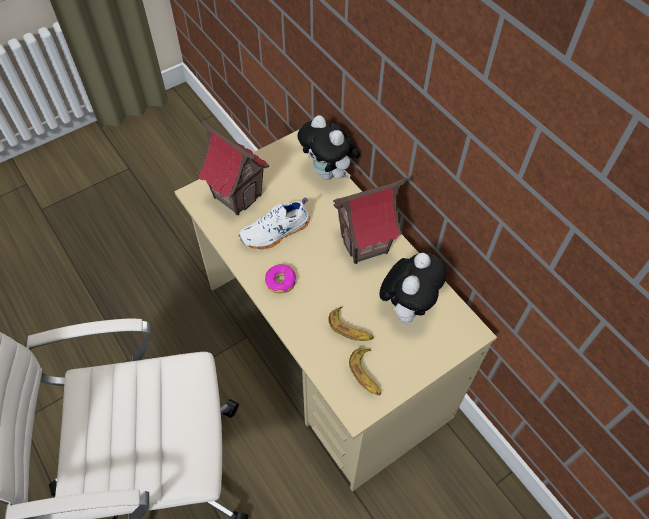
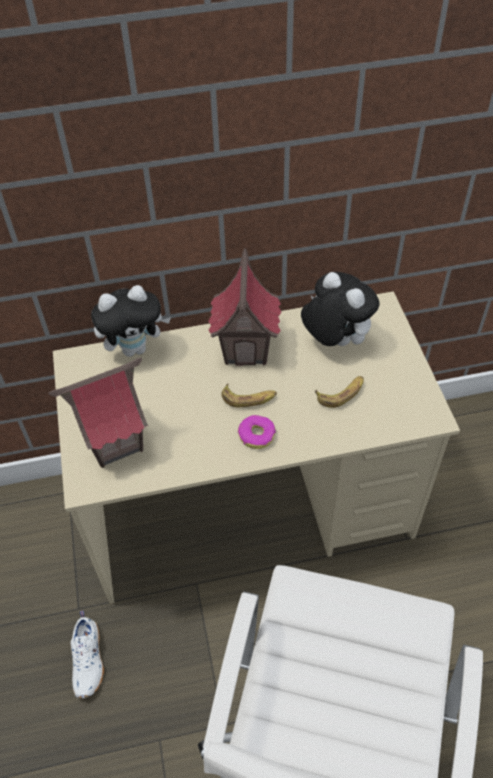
camera: 65 degrees left, 5 degrees down
(276, 233) = (189, 420): white shoe -> white shoe (89, 660)
(366, 374) = (397, 397): banana -> banana (249, 398)

